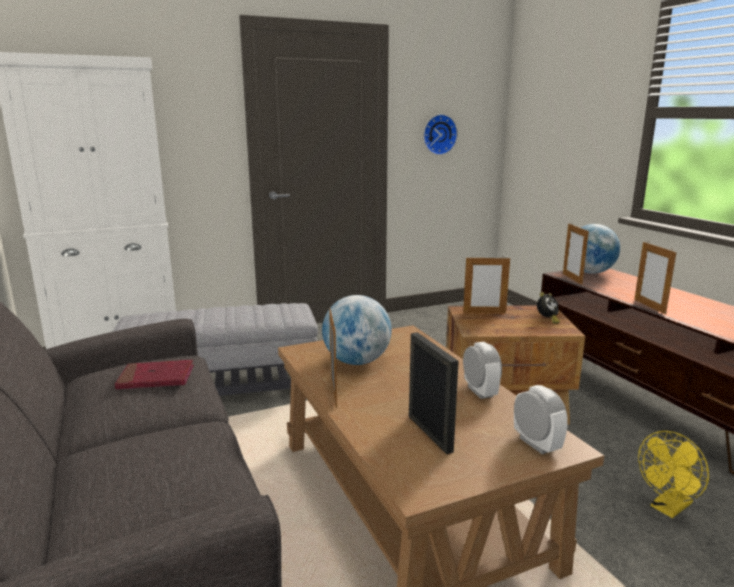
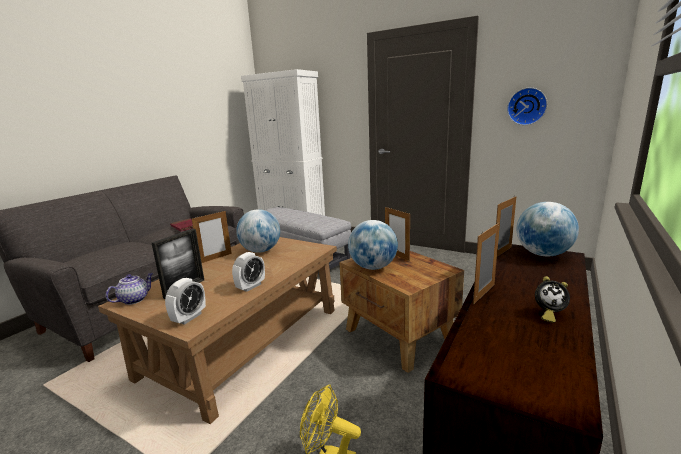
camera: 55 degrees right, 0 degrees up
(421, 478) = (134, 299): none -> teapot
(502, 329) = (373, 267): none -> globe
(547, 320) = (419, 275): alarm clock -> alarm clock (548, 314)

